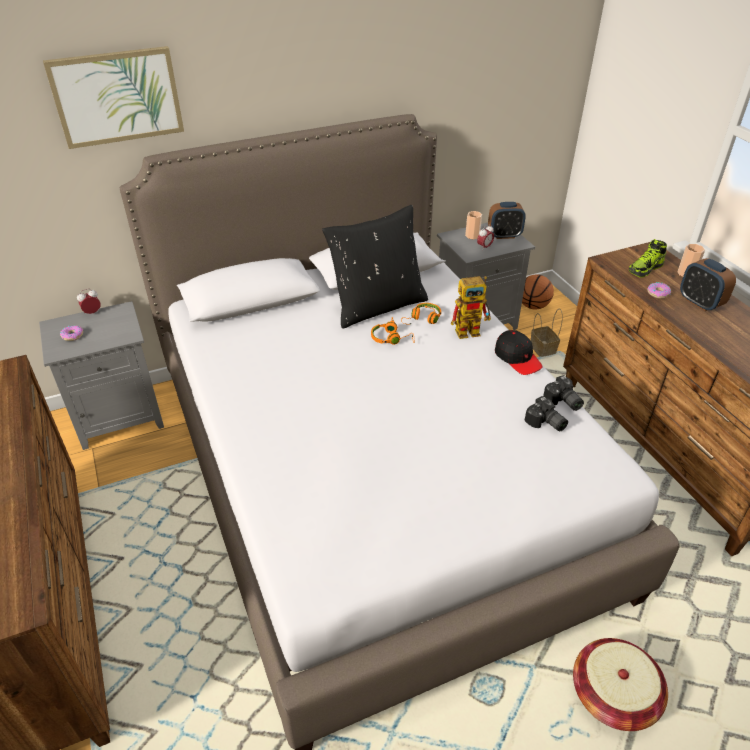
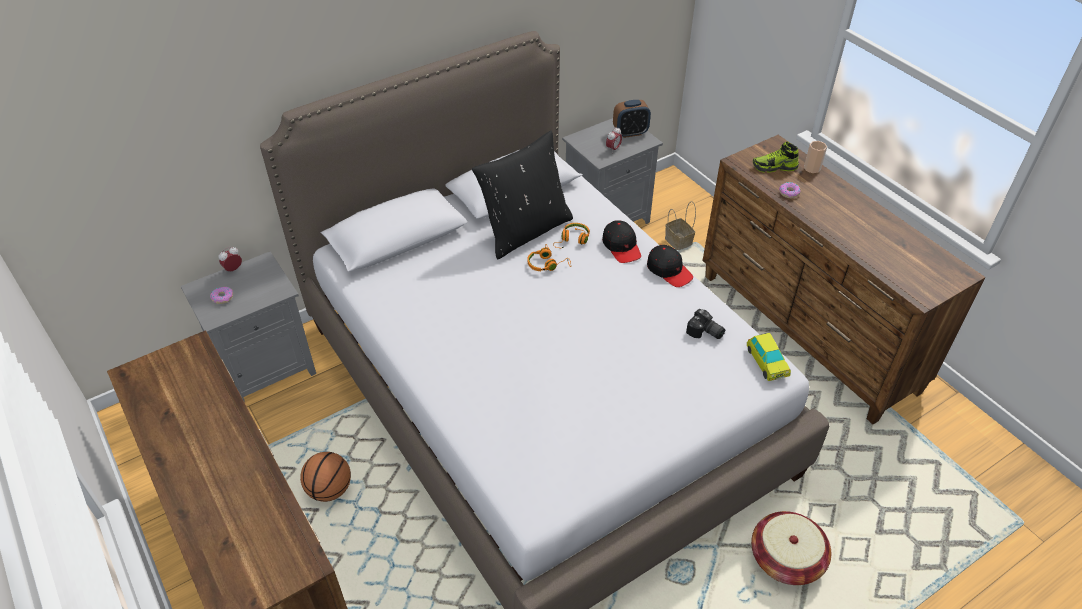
camera: 10 degrees left, 5 degrees up
(117, 97) = (253, 59): picture -> none
(472, 236) = (598, 136): cup -> none
(472, 330) = (621, 246): toy robot -> black cap
(533, 306) = (661, 195): basketball -> basketball (330, 490)
(563, 402) = (717, 310): camera -> none
(611, 463) = (767, 362): none -> toy car
(645, 269) = (774, 167): shoe -> shoe turned 45 degrees clockwise
(700, 303) = (827, 199): alarm clock -> none

